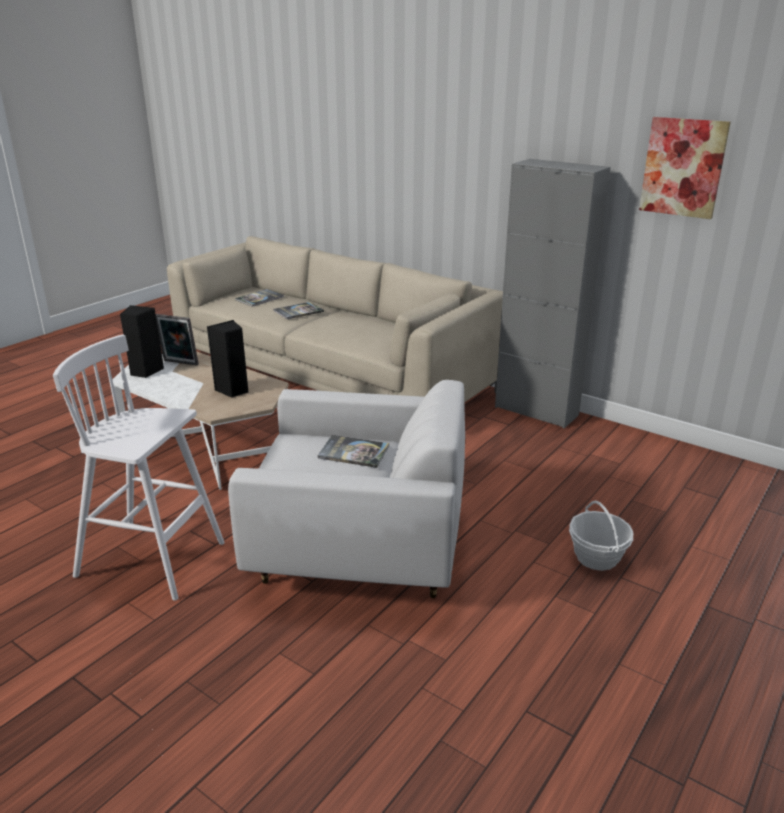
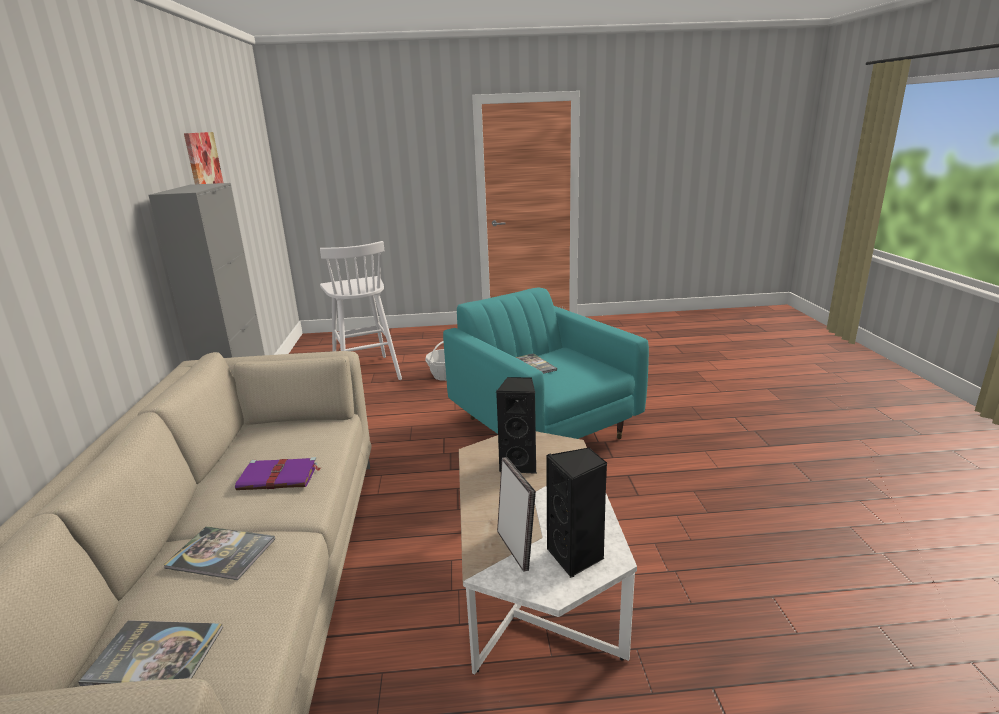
camera: 130 degrees left, 5 degrees down
(154, 560) = (683, 486): white stool -> white stool (365, 372)
(342, 328) = (279, 477): none -> purple book
(359, 549) = (543, 428): white armchair -> turquoise armchair

